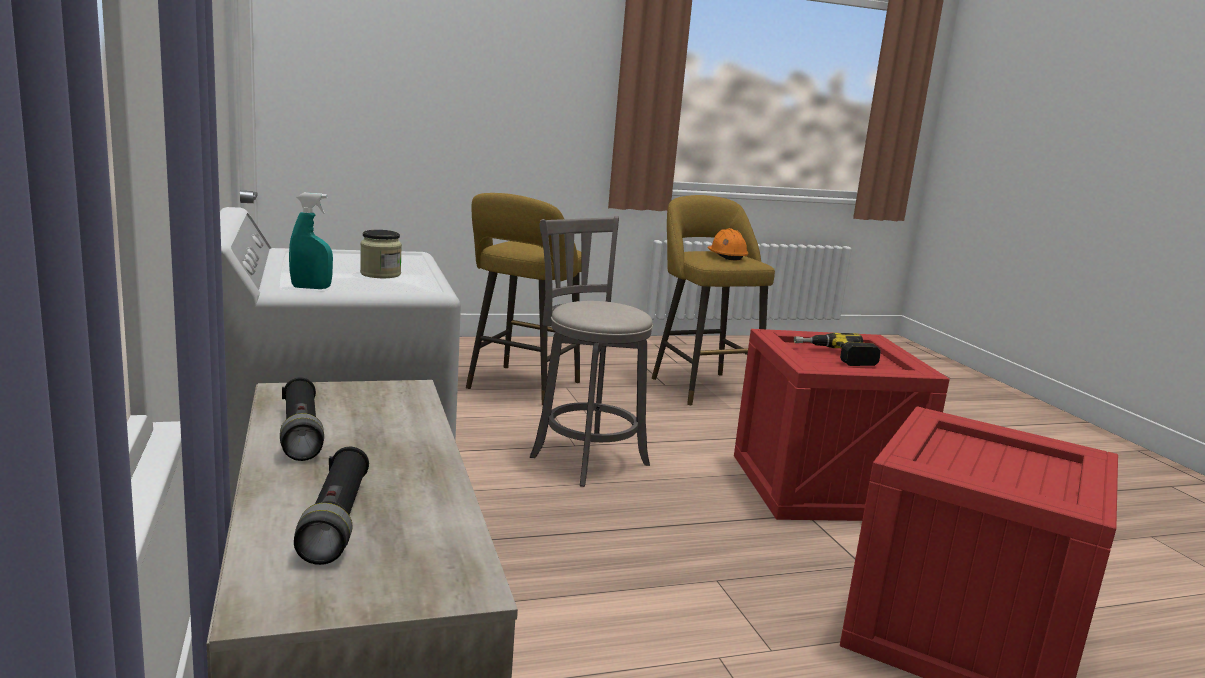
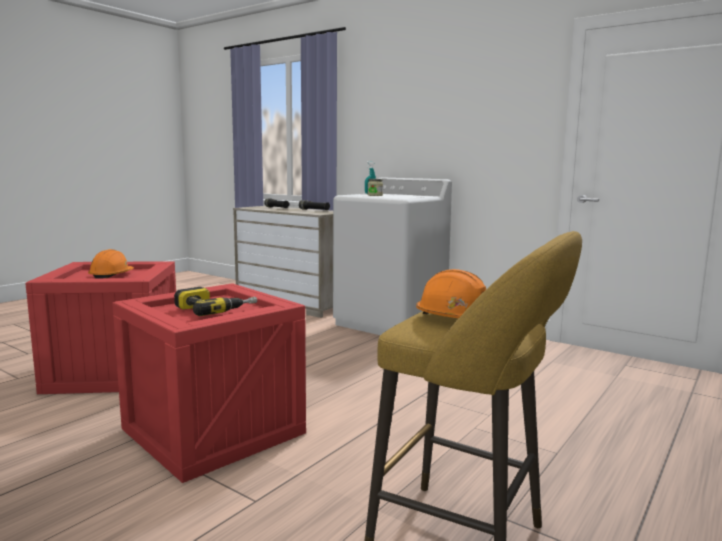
camera: 145 degrees right, 5 degrees down
(520, 387) = (577, 432): yellow stool -> none
(585, 458) = (397, 389): grey stool -> none
(991, 464) = (111, 275): none -> orange hard hat

